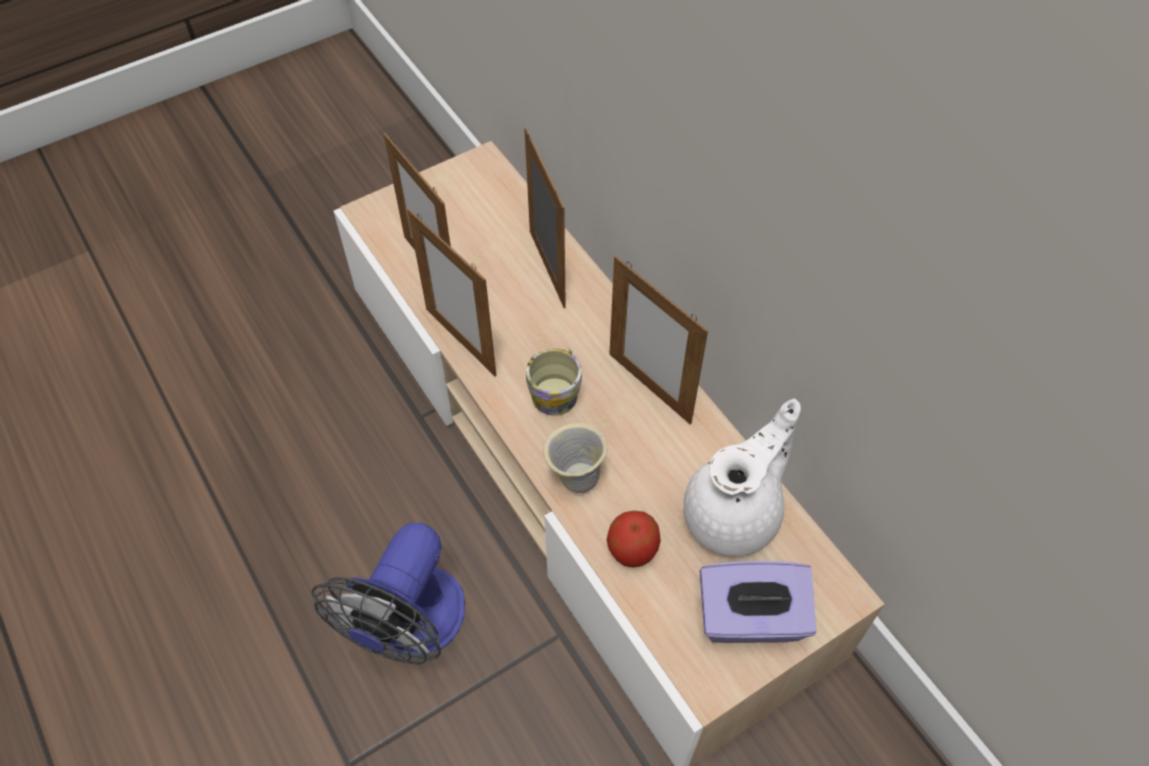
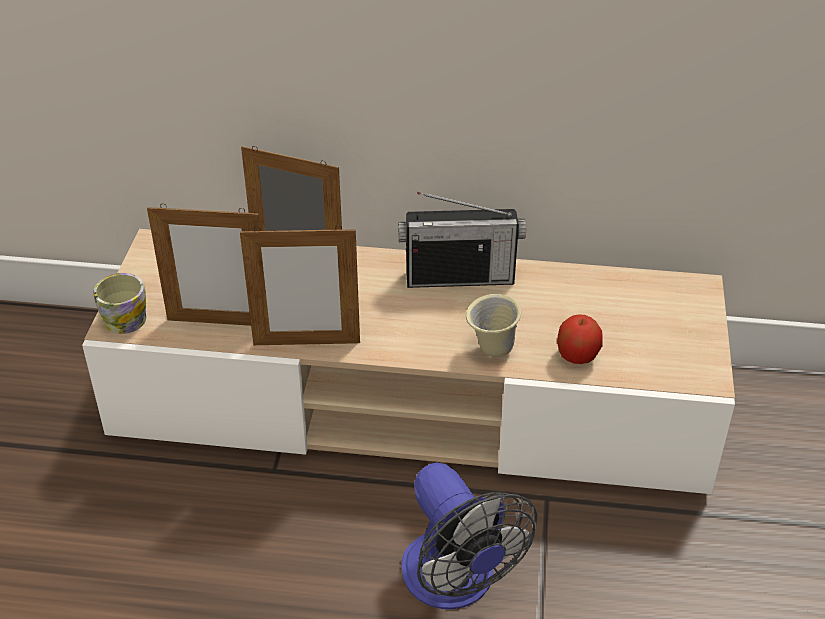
camera: 50 degrees left, 15 degrees down
(557, 391) = (410, 320): mug -> mug (123, 317)
(649, 388) = (459, 277): picture frame -> radio
(735, 514) = (598, 296): white teapot -> none
(751, 619) = (679, 333): purple tissue box -> none

